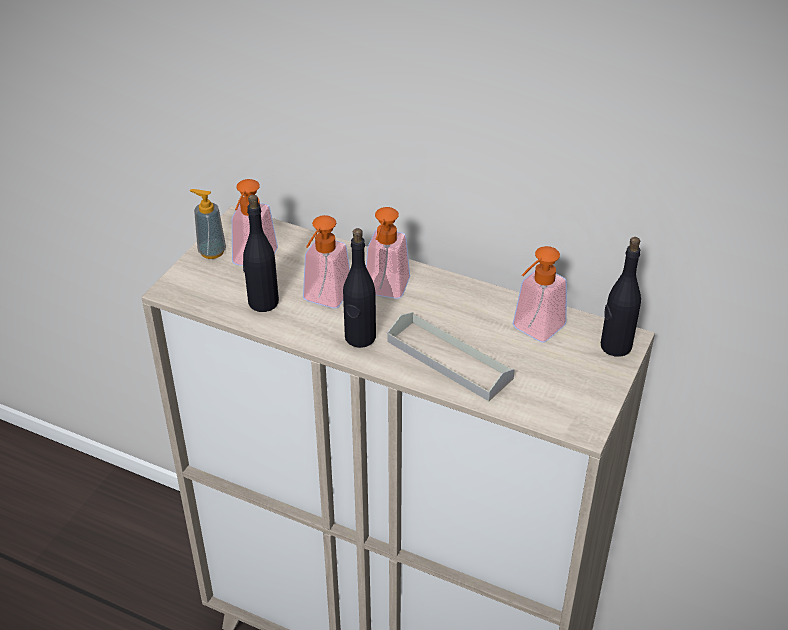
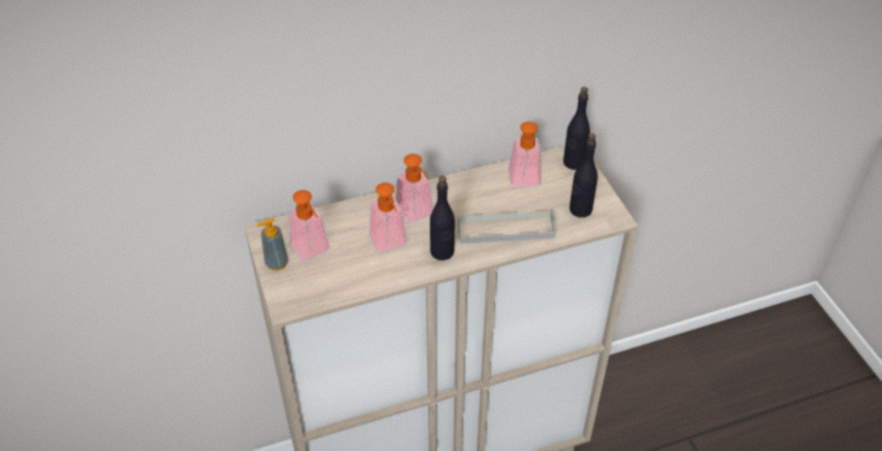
camera: 45 degrees left, 5 degrees up
(263, 302) = (356, 272): black bottle -> black bottle (580, 210)

